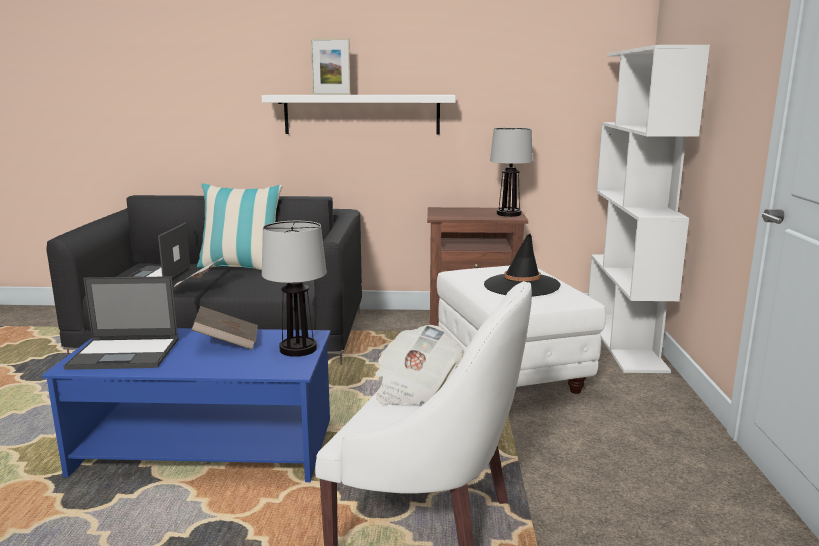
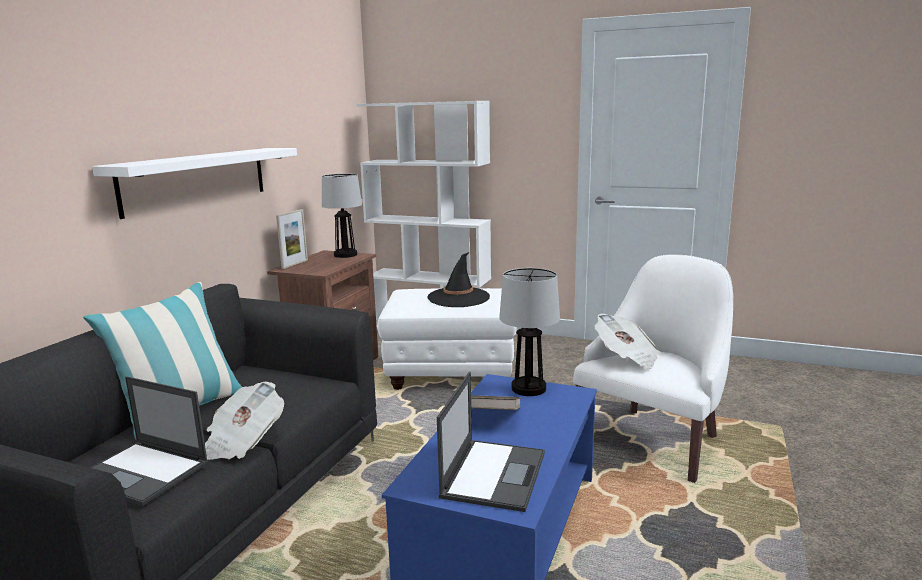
camera: 70 degrees left, 0 degrees up
(331, 94) = (190, 158): picture frame -> picture frame (295, 264)

